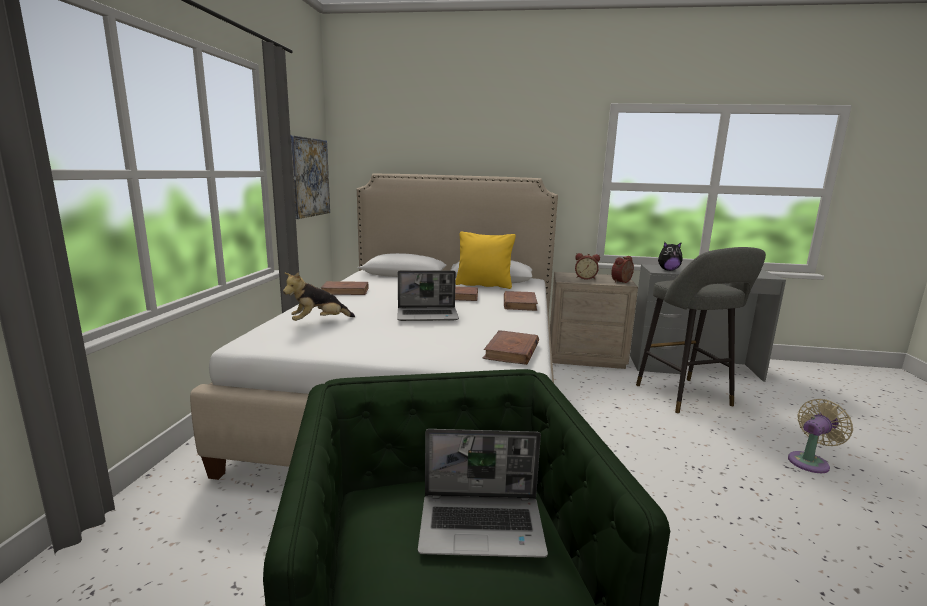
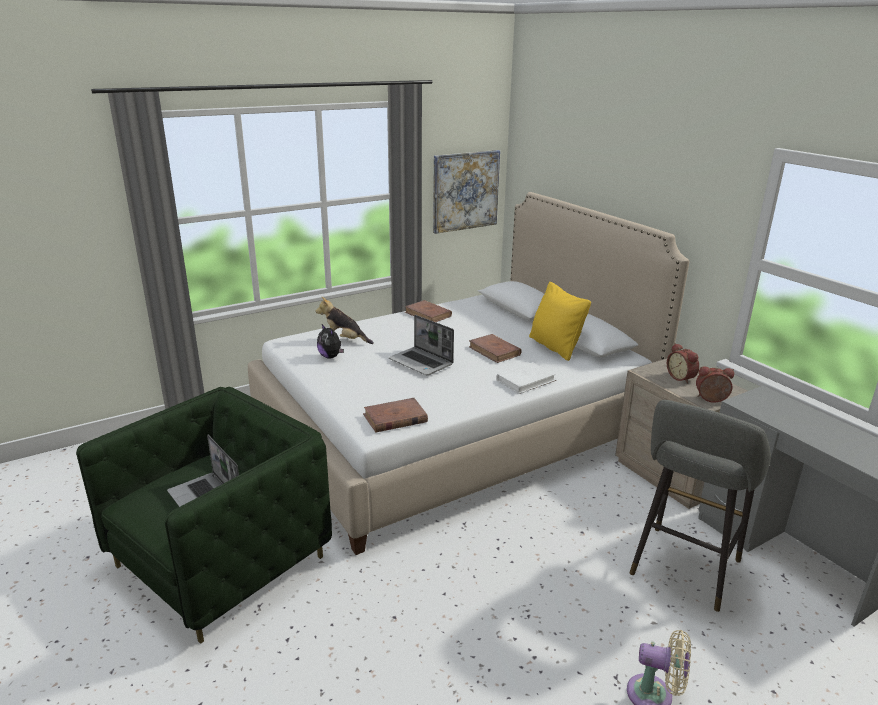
camera: 50 degrees right, 10 degrees up
(519, 303) = (526, 380): brown book -> white book
(668, 270) = (761, 407): plush toy -> plush toy (331, 356)

